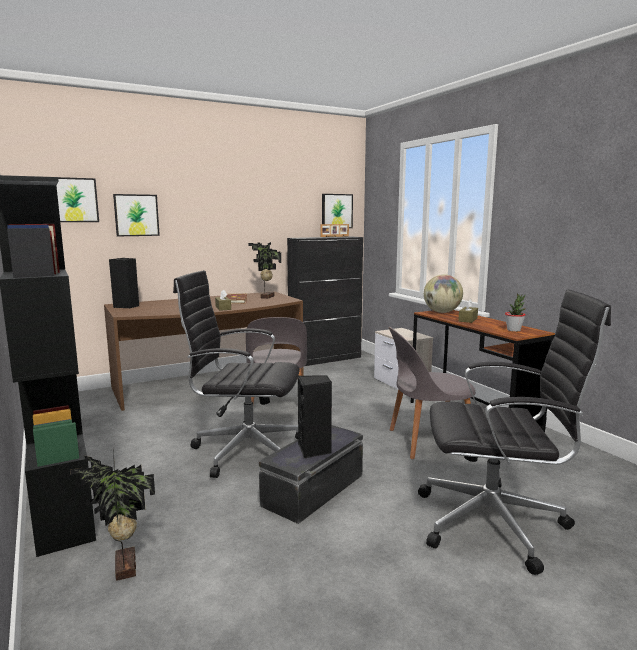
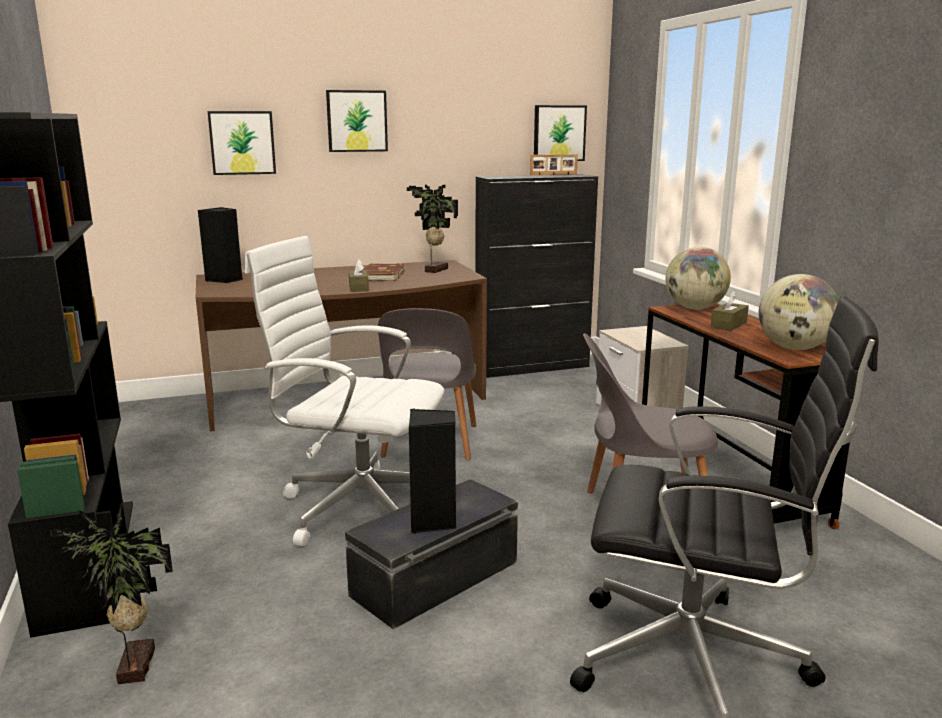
camera: 10 degrees right, 5 degrees up
(73, 200) = (150, 121): picture -> picture (356, 121)
(245, 450) = (358, 507): black office chair -> white office chair
(513, 330) = (794, 348): potted plant -> globe

